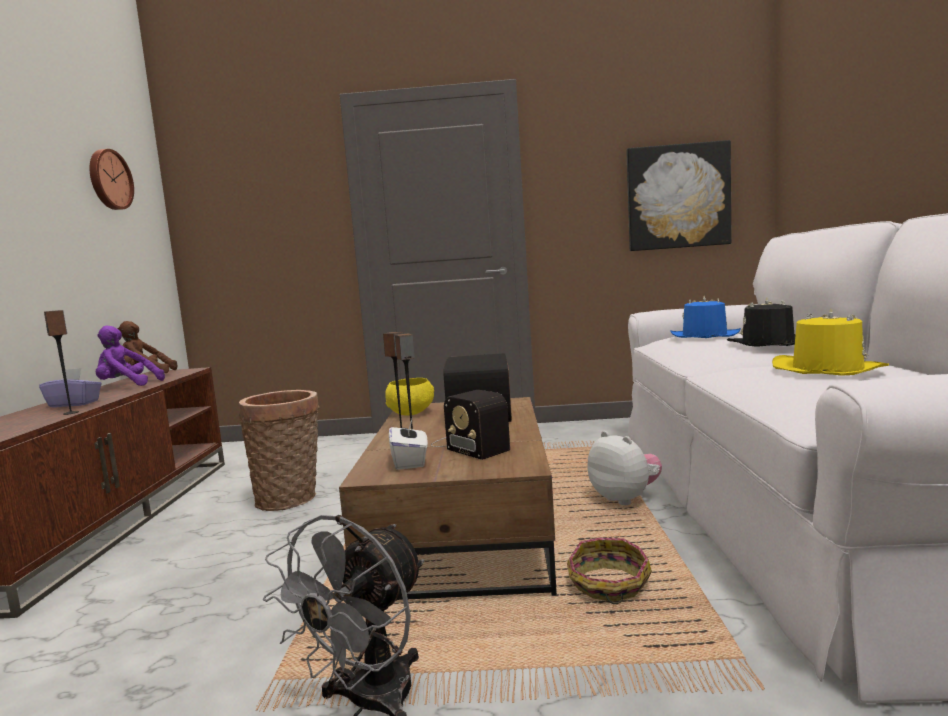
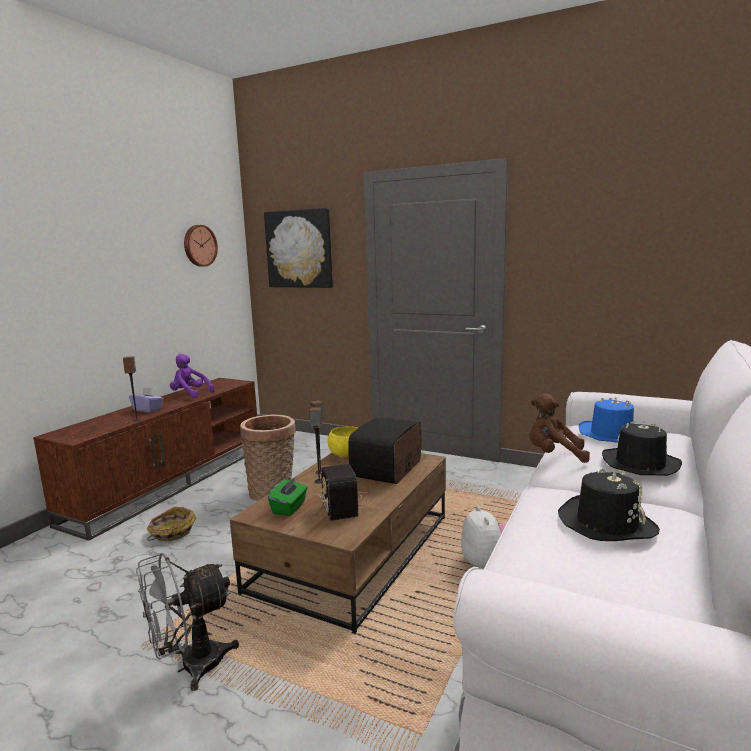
camera: 25 degrees right, 5 degrees up
(145, 375) = (212, 382): brown plush toy -> brown plush toy (554, 455)
(410, 461) = (289, 508): white tissue box -> green tissue box
(608, 585) = (396, 639): basket -> basket (171, 532)
(678, 197) = (659, 276): picture -> picture (299, 249)
(826, 370) = (606, 523): yellow hat -> black hat

